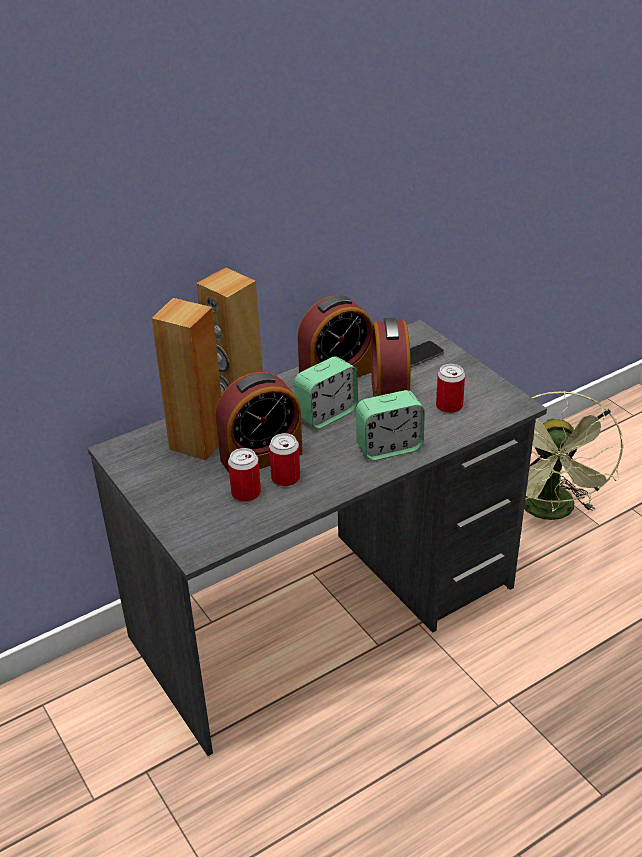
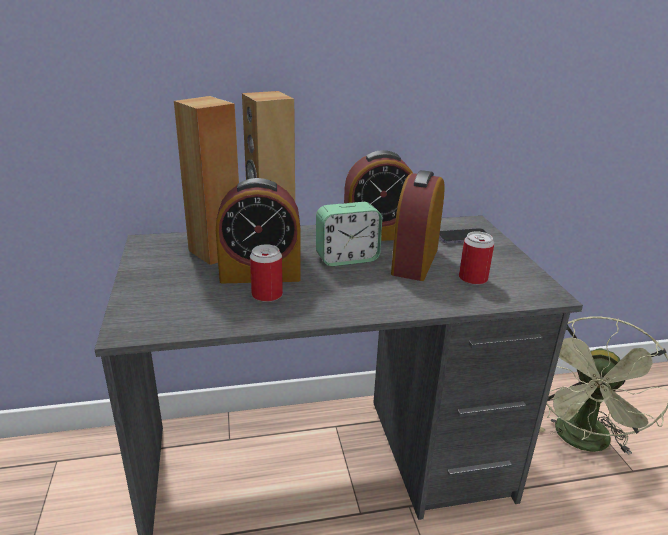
camera: 20 degrees right, 10 degrees down
(246, 493) = (219, 297): can -> none
(389, 447) = (388, 296): alarm clock -> none

